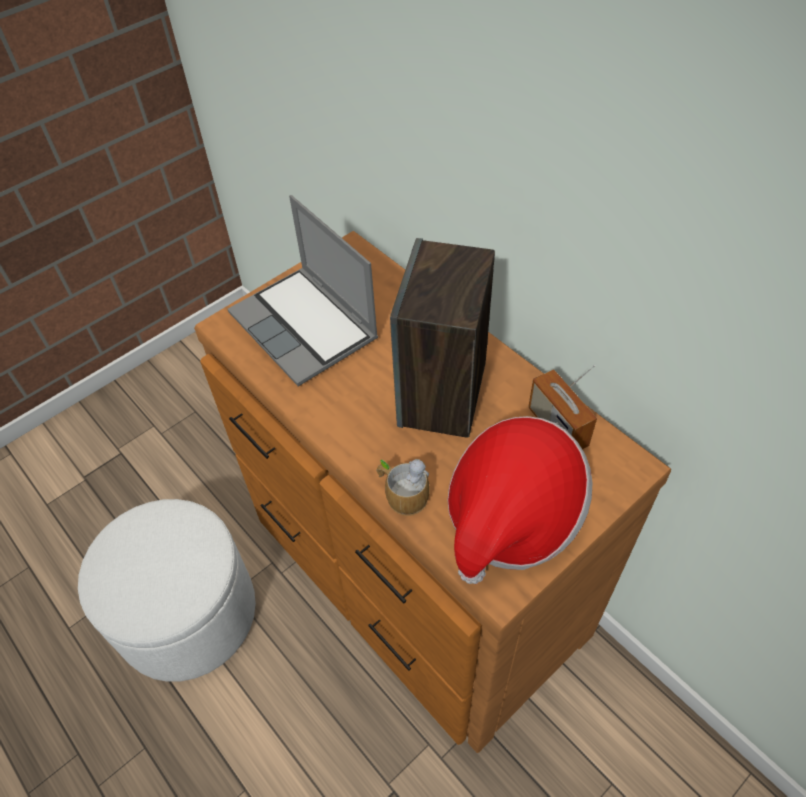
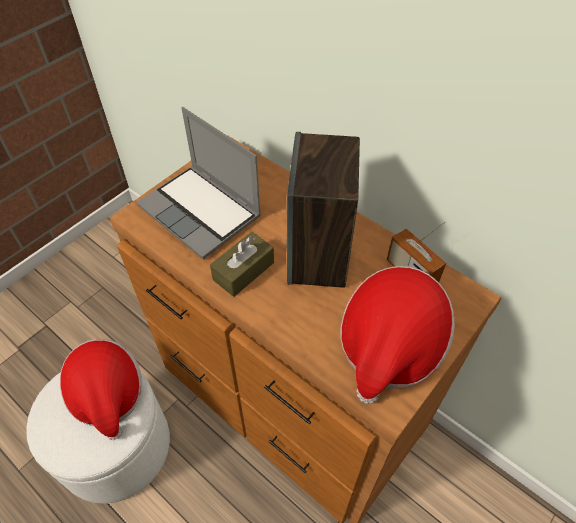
camera: 10 degrees left, 0 degrees up
(179, 546) = (107, 395): none -> hat
(345, 405) = (243, 271): none -> brown tissue box
(402, 493) = (300, 336): mug -> none

